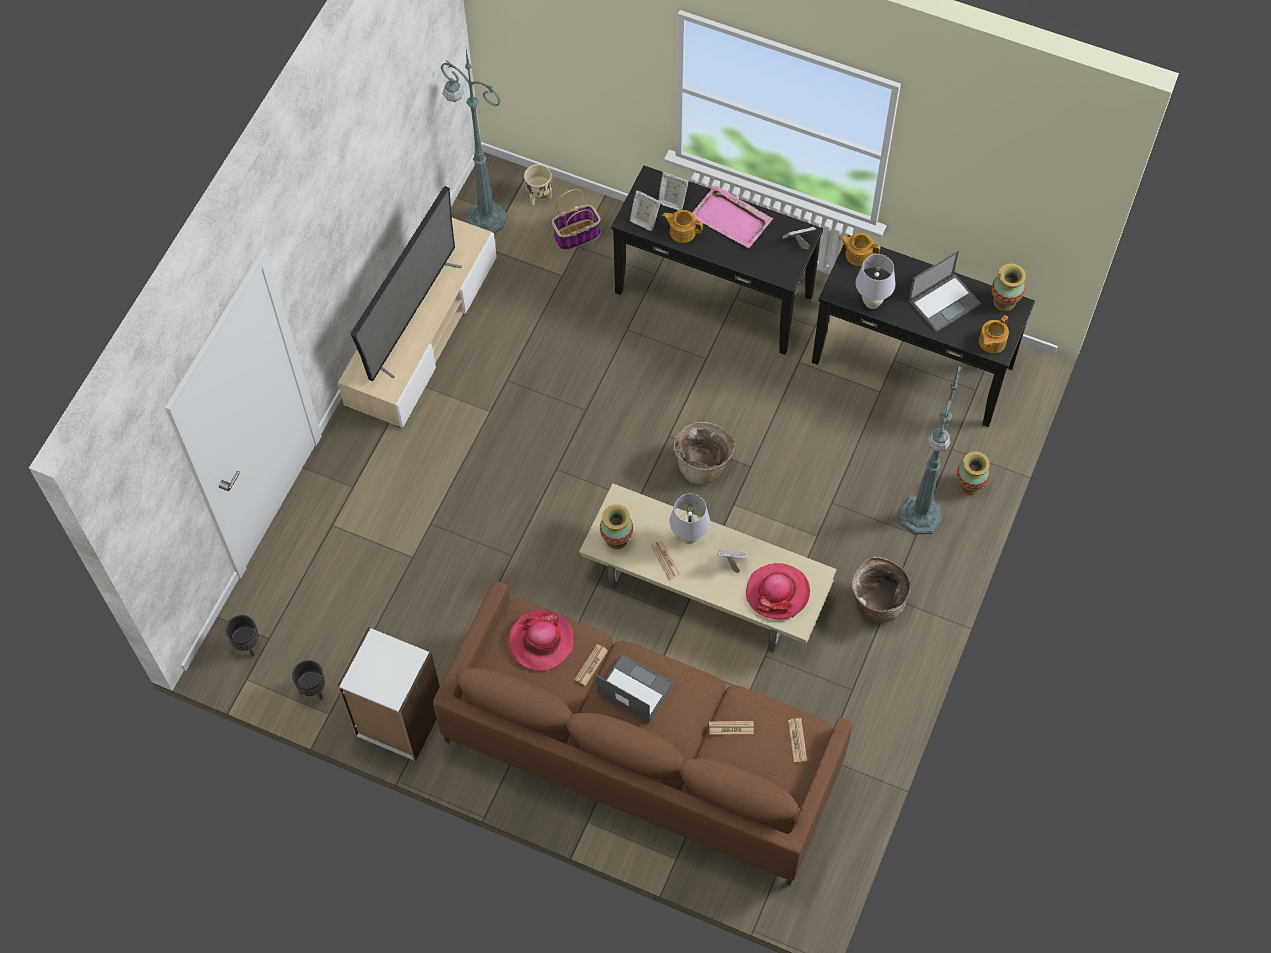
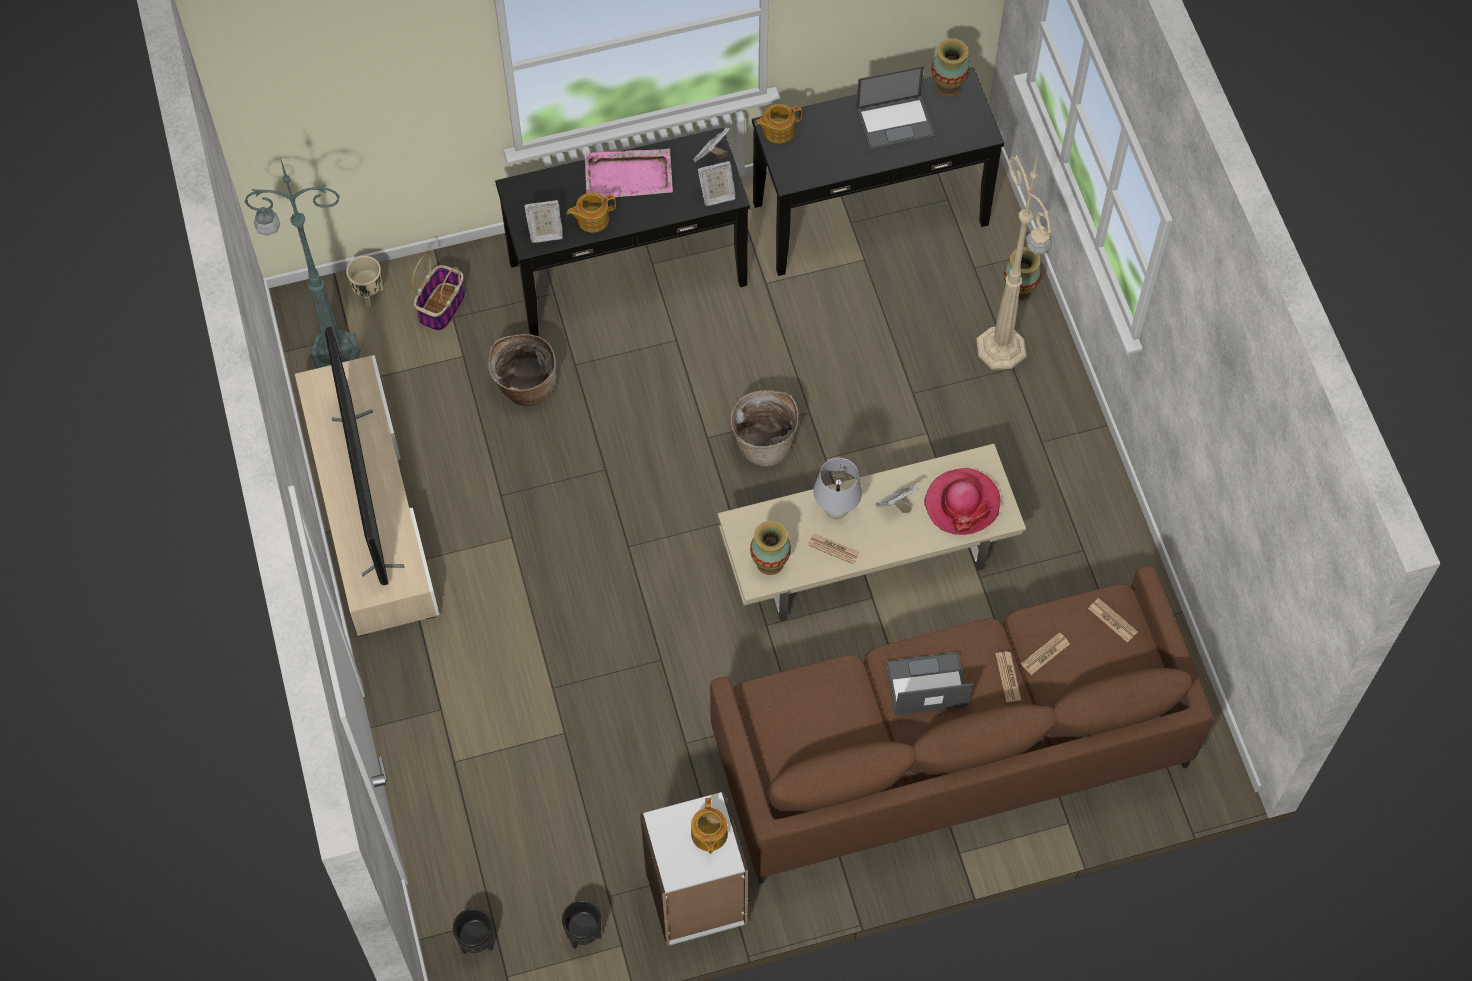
camera: 40 degrees left, 0 degrees up
(541, 641) = (800, 707): hat -> none
(591, 665) = (866, 694): newspaper -> newspaper (1008, 677)
(672, 201) = (555, 196): picture frame -> picture frame (716, 195)
(872, 303) = (831, 167): white table lamp -> none
(877, 602) = (1033, 454): basket -> basket (525, 386)
(919, 517) = (1002, 351): green floor lamp -> beige floor lamp
(944, 302) = (896, 122): laptop -> laptop turned 60 degrees clockwise
(991, 342) = (970, 130): teapot -> teapot (708, 835)

